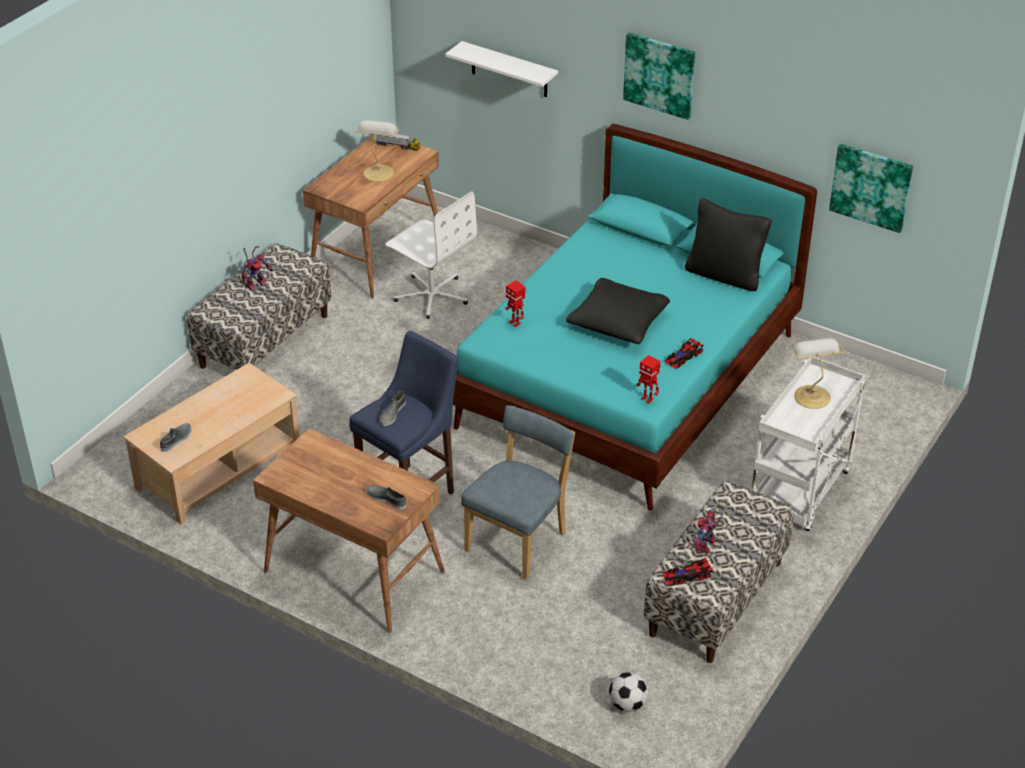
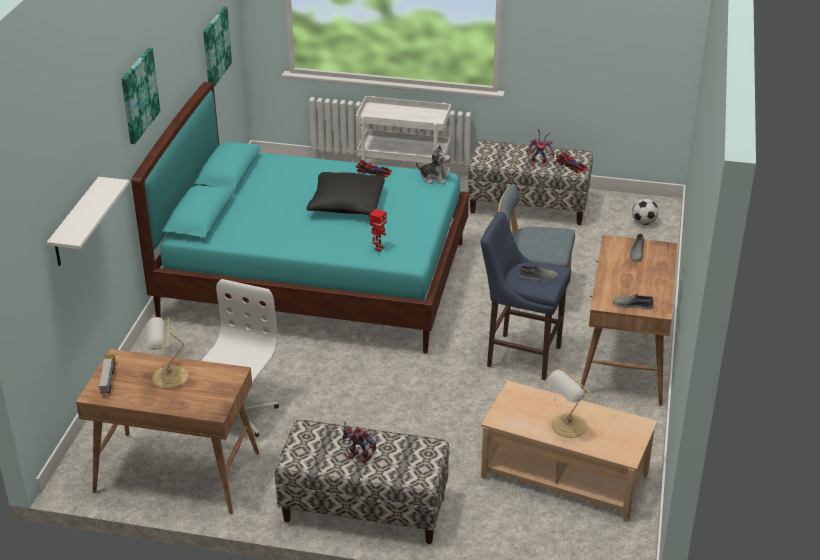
camera: 110 degrees left, 5 degrees down
(176, 439) = (616, 432): grey shoe -> grey shoe (632, 305)
(647, 399) = (434, 178): toy robot -> plush toy
(724, 275) = (255, 170): black pillow -> none
(811, 395) = (393, 116): table lamp -> table lamp (567, 426)

